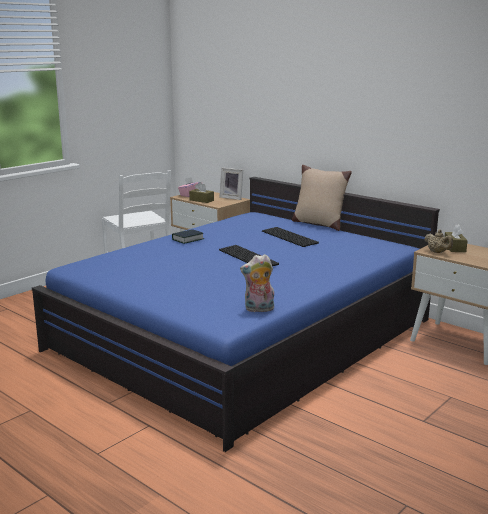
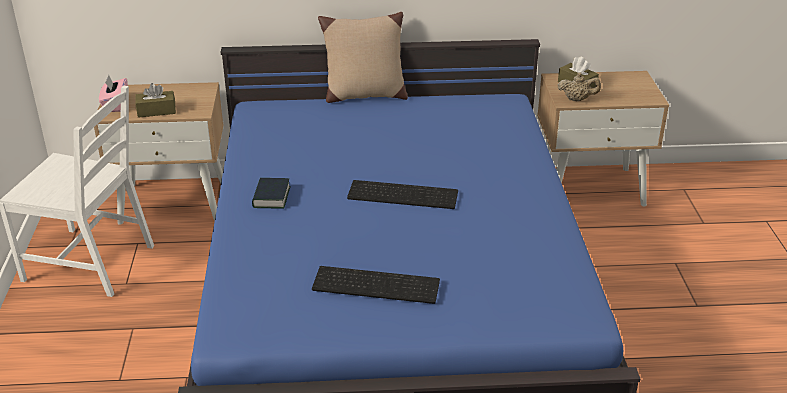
camera: 45 degrees left, 15 degrees up
(232, 197) = (188, 88): picture frame -> none
(258, 309) = (568, 276): plush toy -> none
(290, 237) = (379, 134): keyboard -> keyboard (377, 284)

